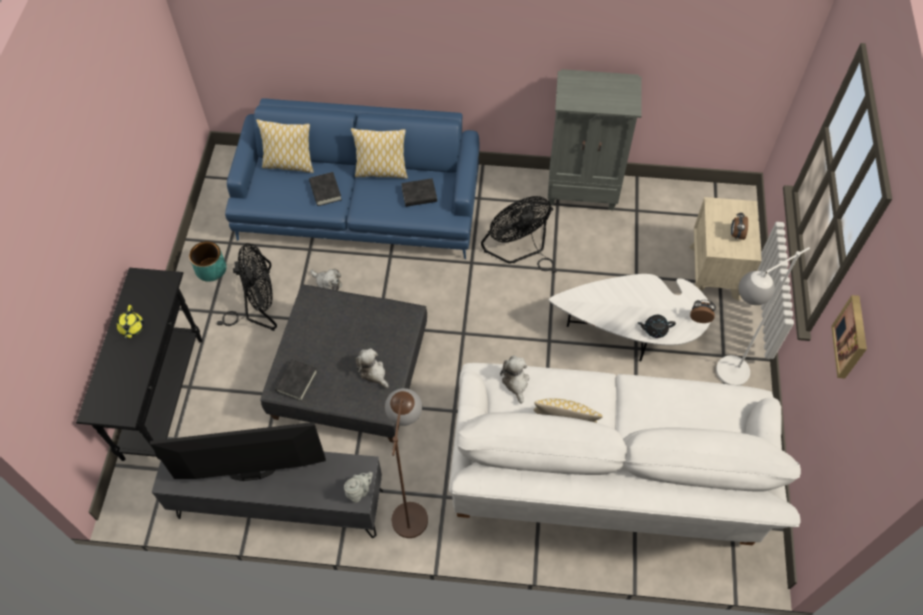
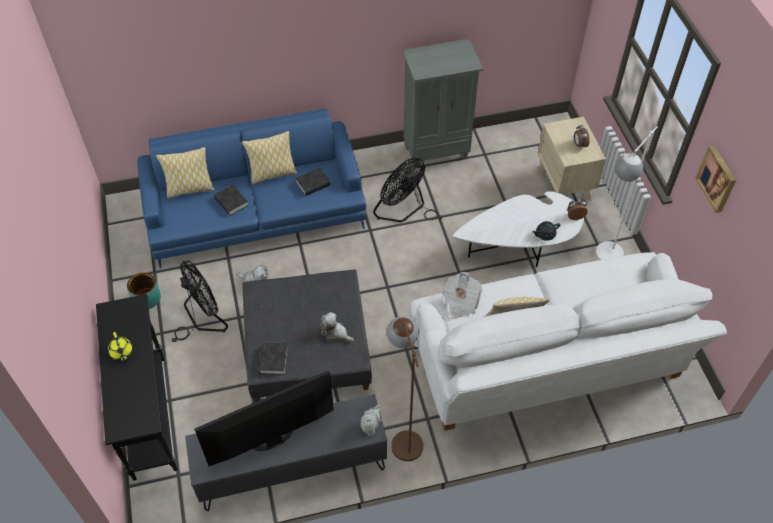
camera: 20 degrees left, 5 degrees down
(515, 382) = (460, 302): plush toy -> newspaper

